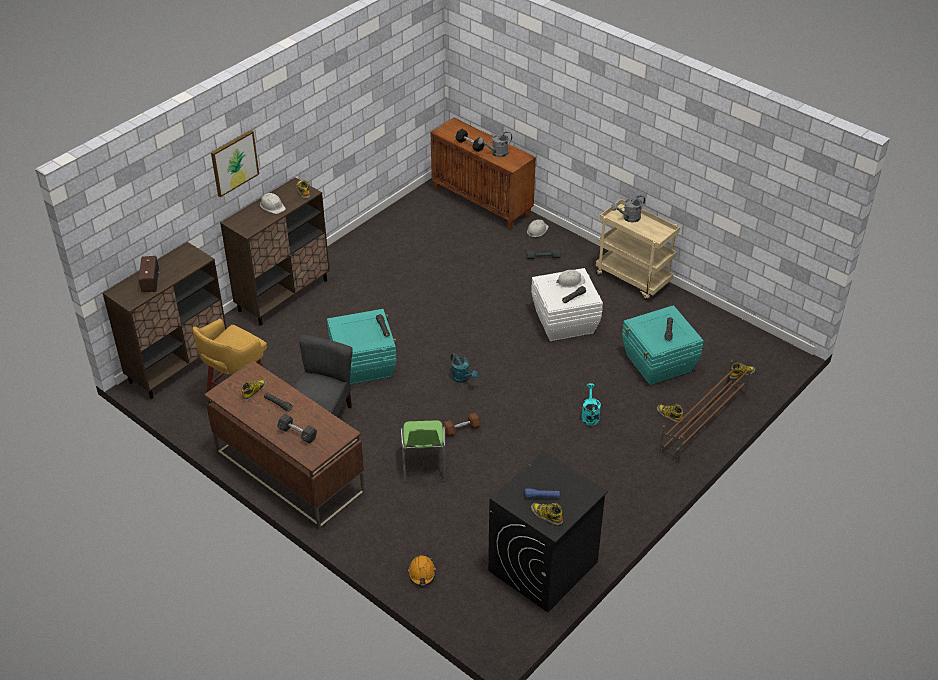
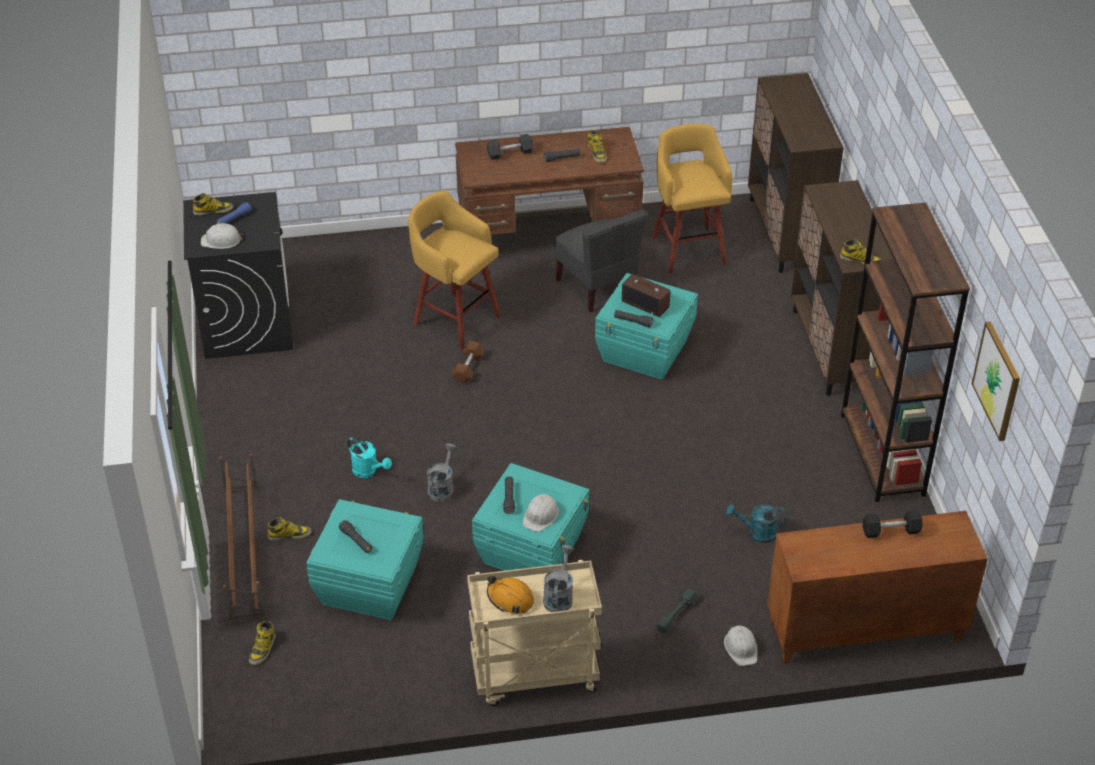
camera: 130 degrees right, 0 degrees up
(150, 281) = (795, 103): radio -> radio (646, 304)
(234, 163) = (885, 144): picture -> picture (997, 380)
(272, 206) = (851, 226): white hard hat -> white hard hat (221, 240)
(355, 243) = (882, 455): none -> brown bookcase
(422, 573) = (337, 254): orange hard hat -> orange hard hat (510, 599)
(423, 464) = (455, 319): green chair -> yellow stool
(463, 378) = (538, 410): turquoise watering can -> turquoise watering can (757, 533)
(496, 153) = (841, 546): grey watering can -> grey watering can (442, 487)
(564, 322) = (532, 550): white storage box -> turquoise storage box

